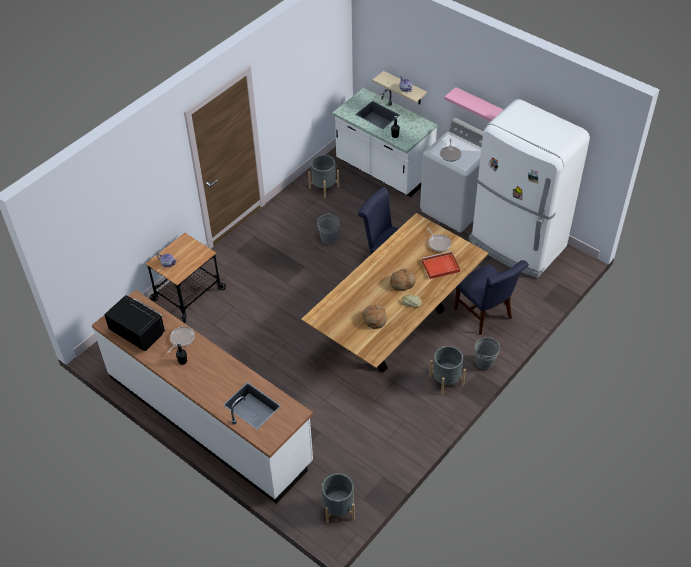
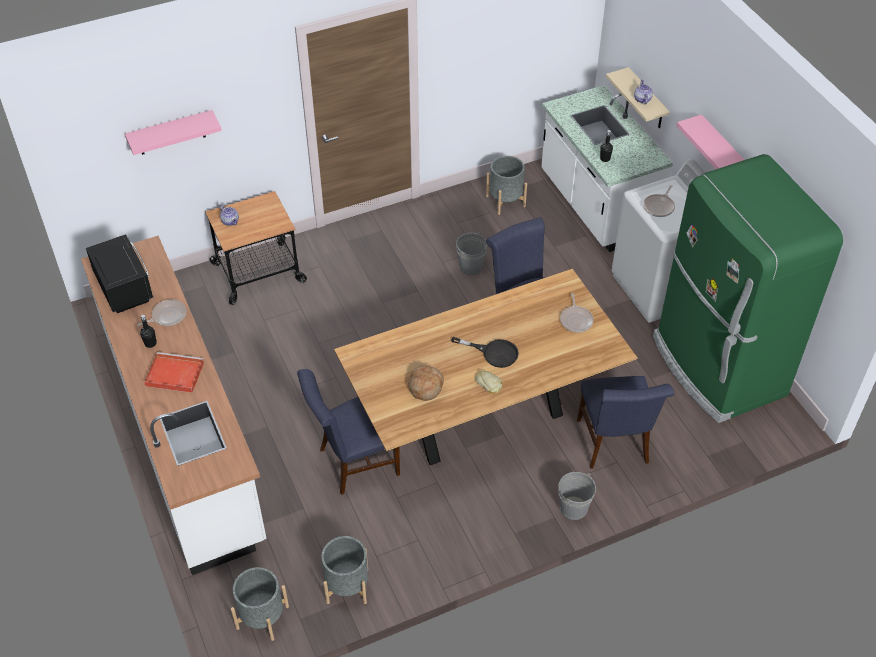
camera: 25 degrees right, 0 degrees up
(119, 214) = (171, 133): none -> pink shelf
(334, 391) = (354, 463): none -> blue chair
(402, 282) = (493, 353): bread -> black frying pan
(440, 266) = (558, 351): red tray -> red tray (173, 374)
(446, 380) = (506, 510): grey planter -> grey planter (347, 586)
(517, 245) = (717, 367): white fridge -> green fridge

